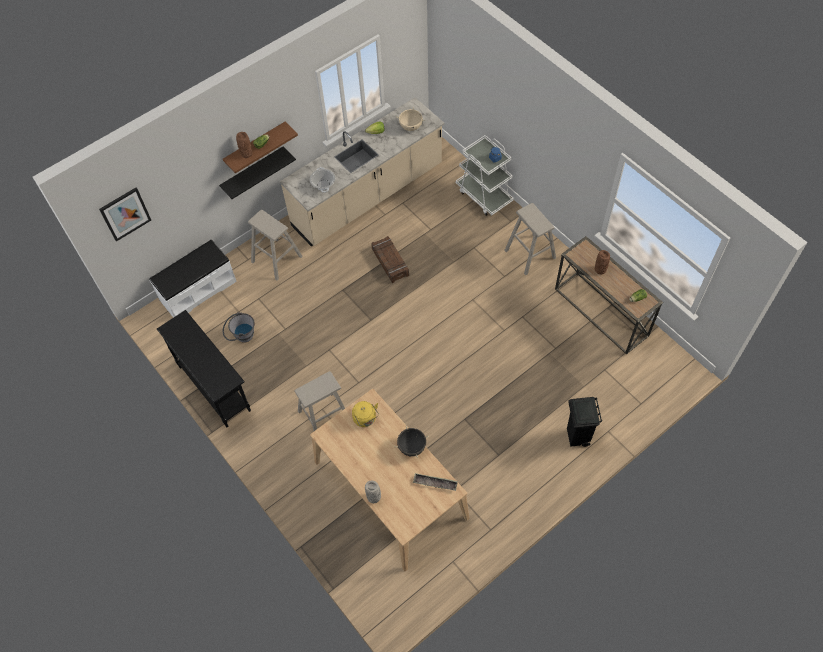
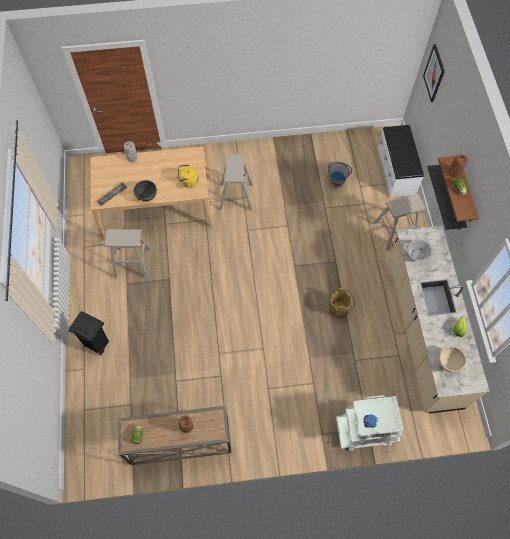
camera: 120 degrees right, 5 degrees up
(214, 388) = (305, 147): black console table -> none
(390, 262) = (340, 309): crate -> brown bucket
(530, 254) = (276, 425): beige stool -> beige stool (132, 263)

